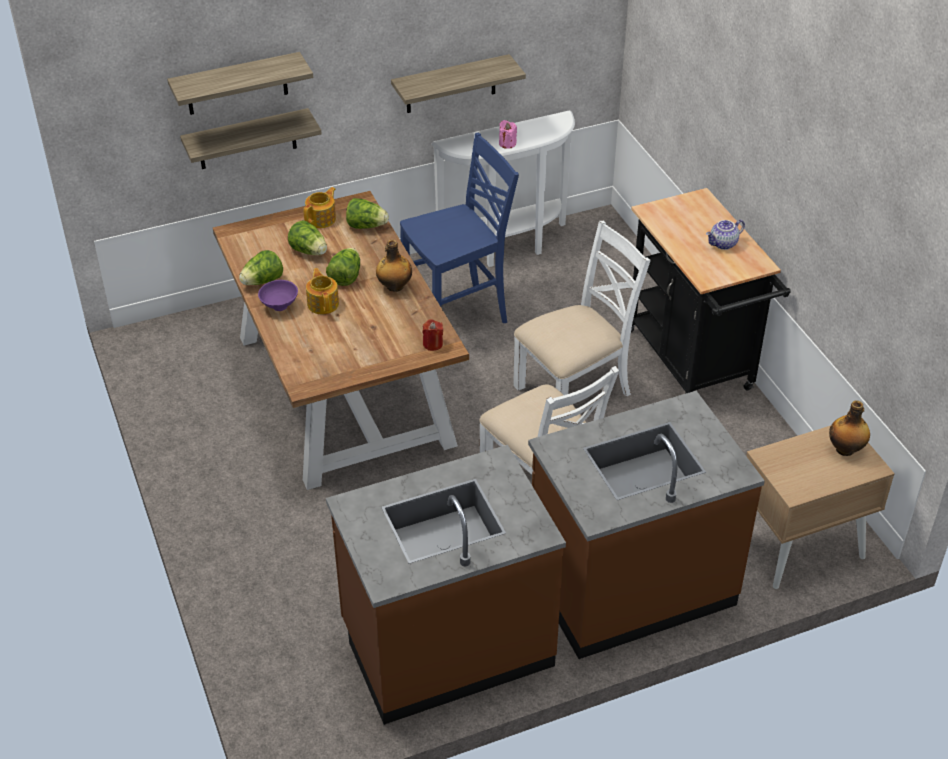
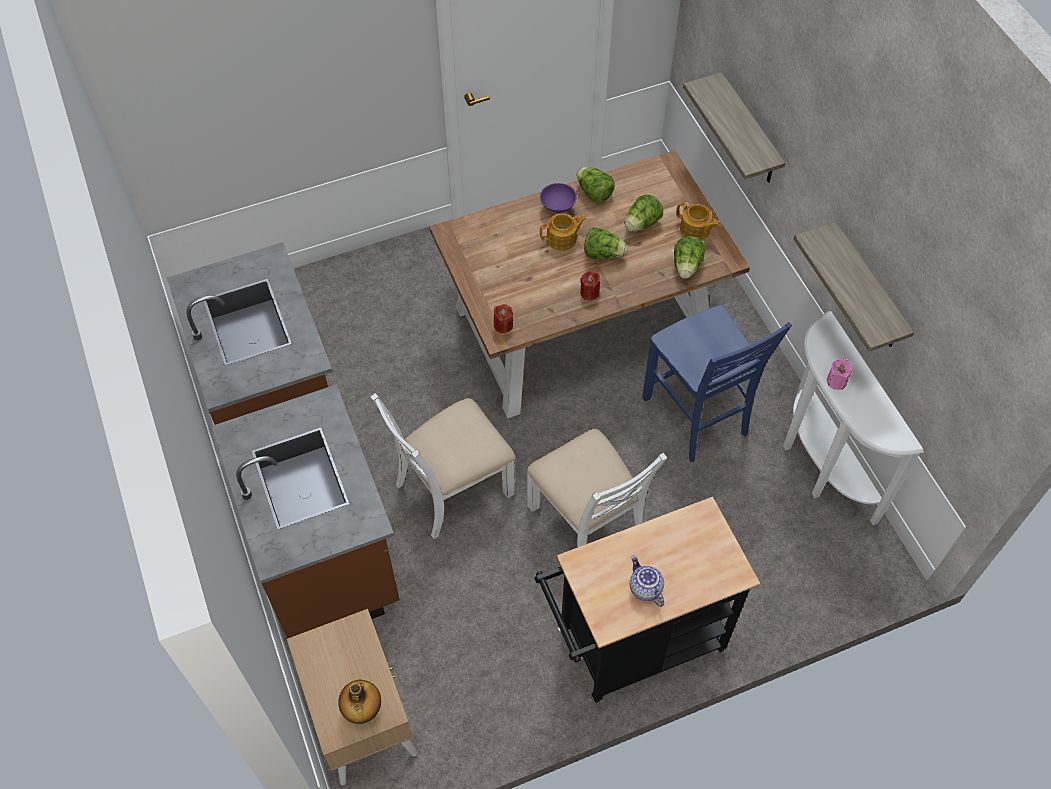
camera: 90 degrees right, 15 degrees up
(236, 84) = (758, 80): shelf -> none
(394, 287) = (589, 293): bottle -> red candle

